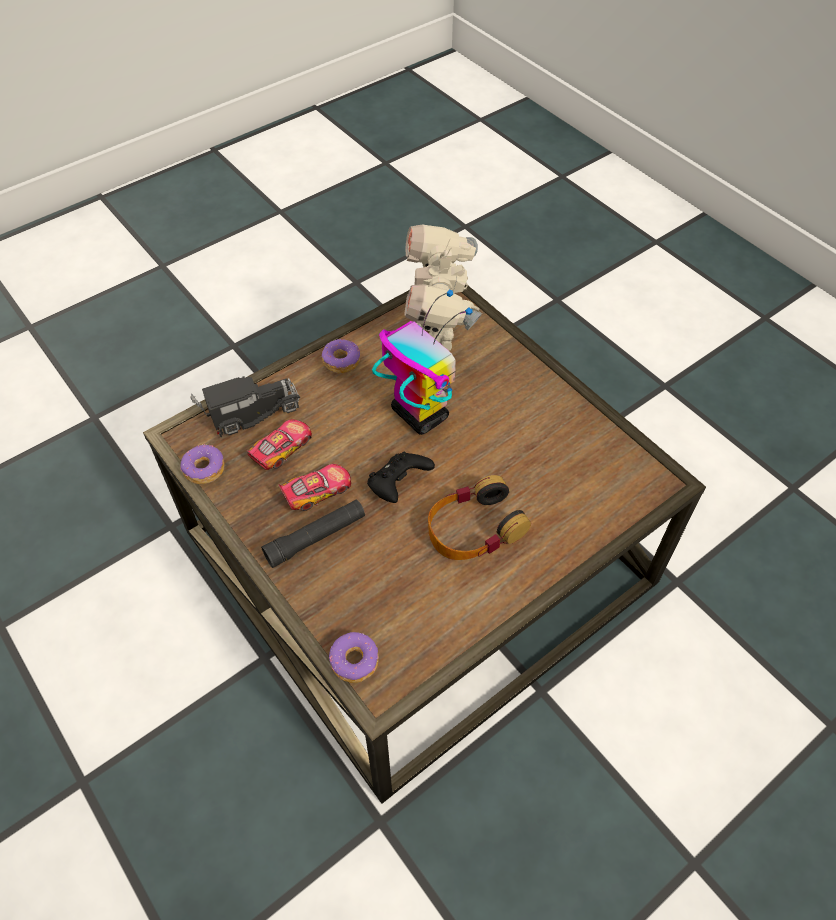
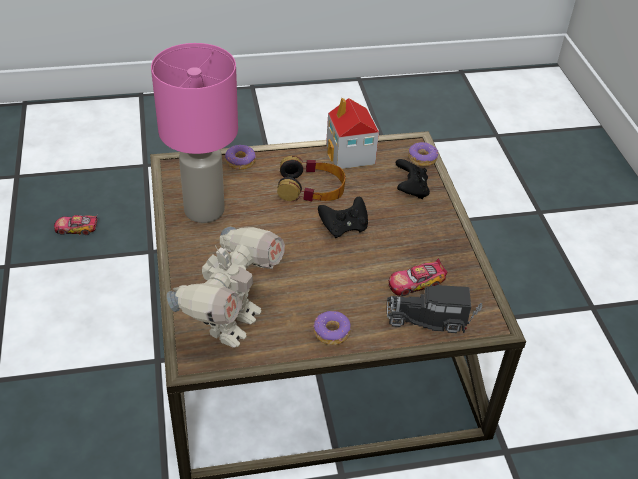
camera: 155 degrees left, 10 degrees down
(204, 469) = (481, 291): donut -> donut (241, 162)
(316, 538) = (416, 219): black flashlight -> none
(318, 491) = (402, 246): toy car -> toy car (76, 228)
(345, 589) = (411, 190): none -> black game controller
(418, 414) = (296, 266): toy robot -> none
(460, 614) = (350, 155): none -> toy house
(569, 438) = (204, 209): none -> pink table lamp

